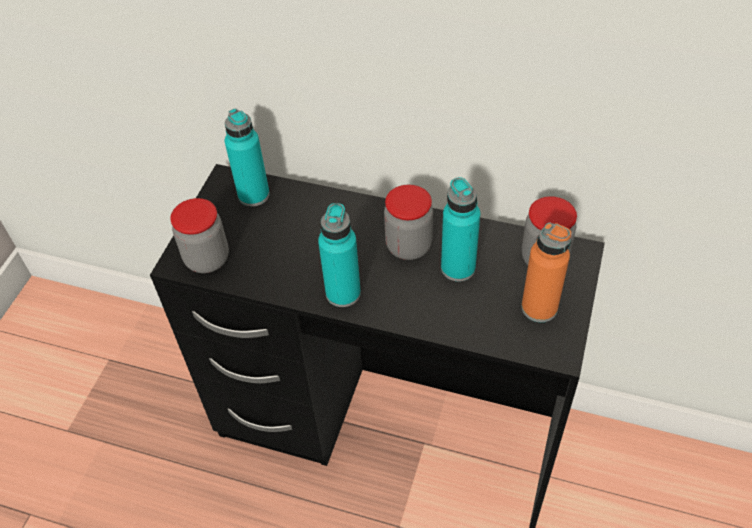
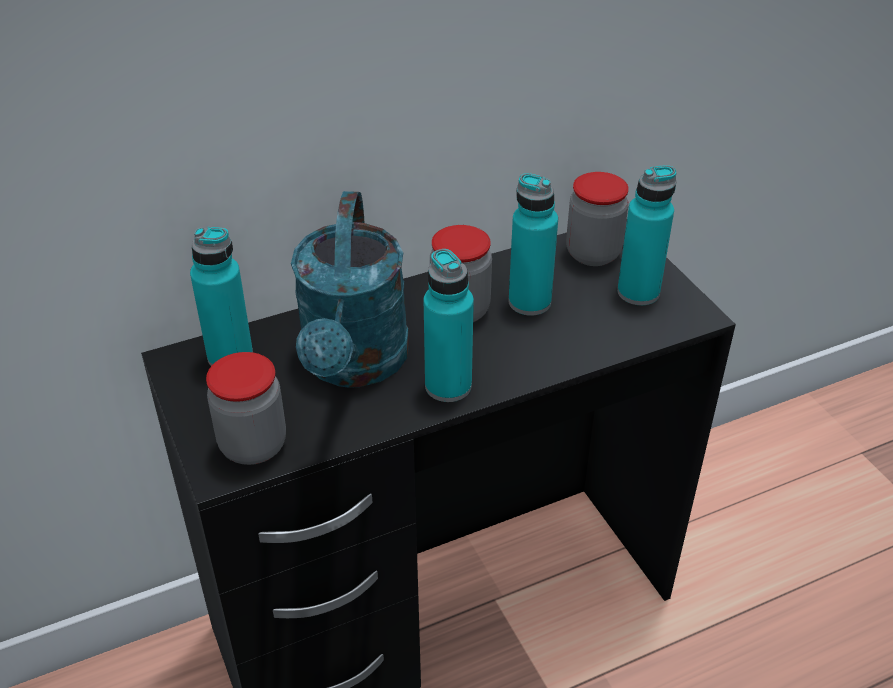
camera: 45 degrees left, 10 degrees down
(308, 243) = (354, 365): none -> turquoise watering can
(539, 308) = (638, 292): orange bottle -> turquoise bottle

